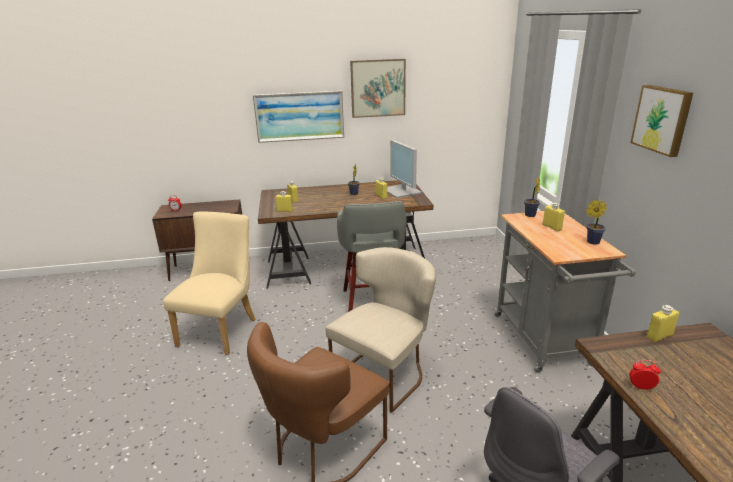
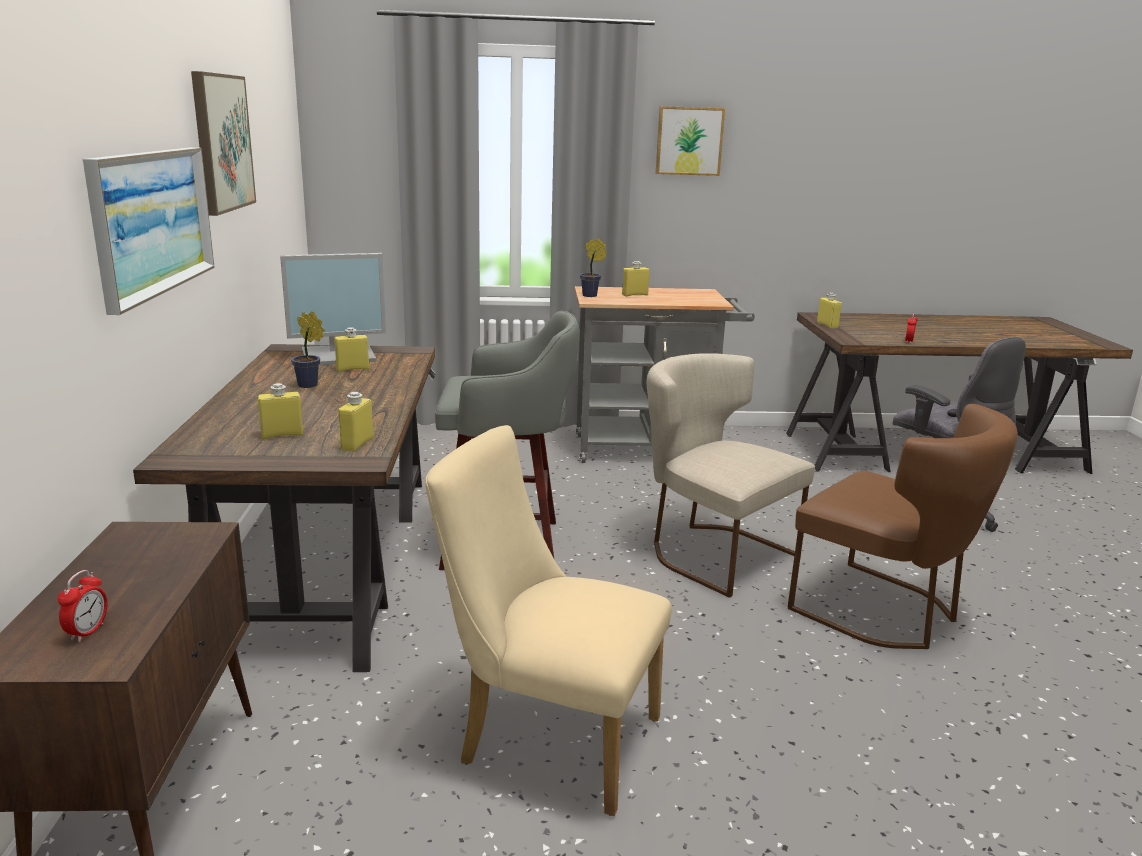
camera: 85 degrees left, 5 degrees down
(591, 242) = (681, 291): potted plant -> none

